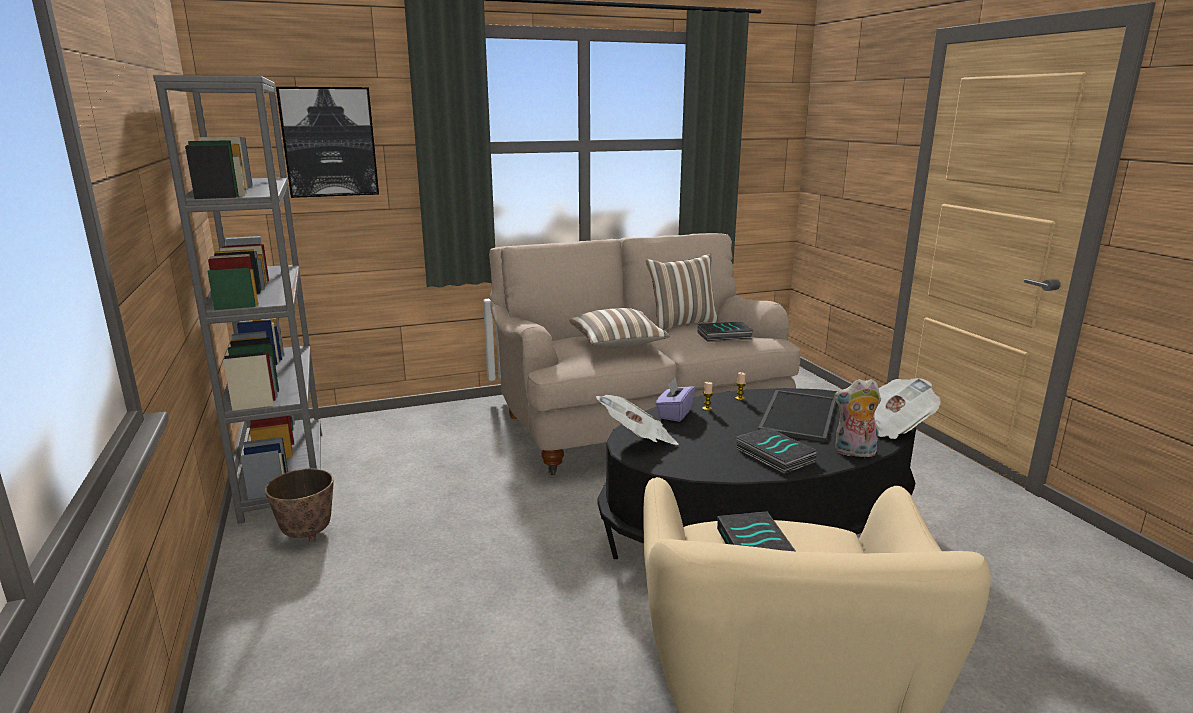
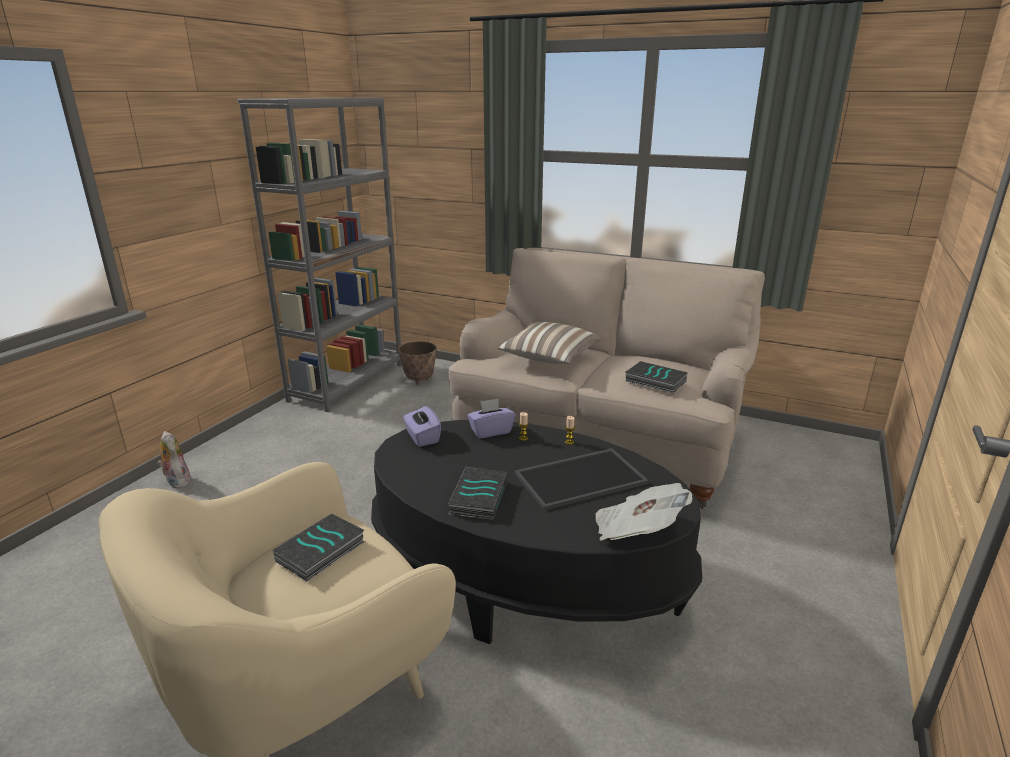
camera: 45 degrees right, 5 degrees up
(307, 534) = (299, 423): planter -> planter (419, 380)
(329, 142) = (433, 144): picture -> none
(637, 439) = (422, 437): newspaper -> purple tissue box
(682, 324) = (652, 358): pillow -> none
(854, 453) = (543, 531): plush toy -> plush toy (176, 481)

